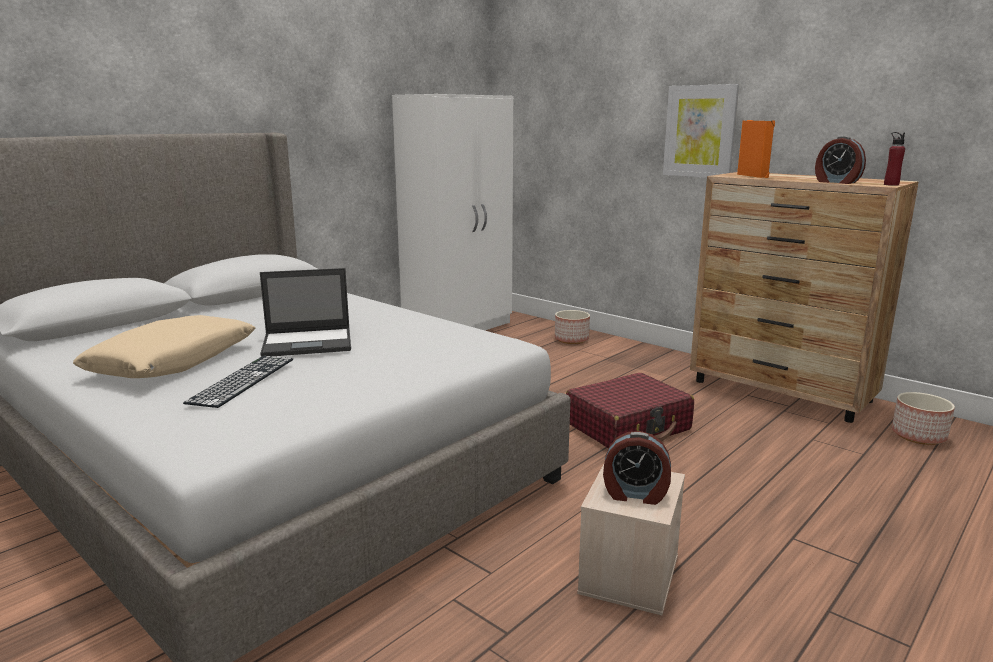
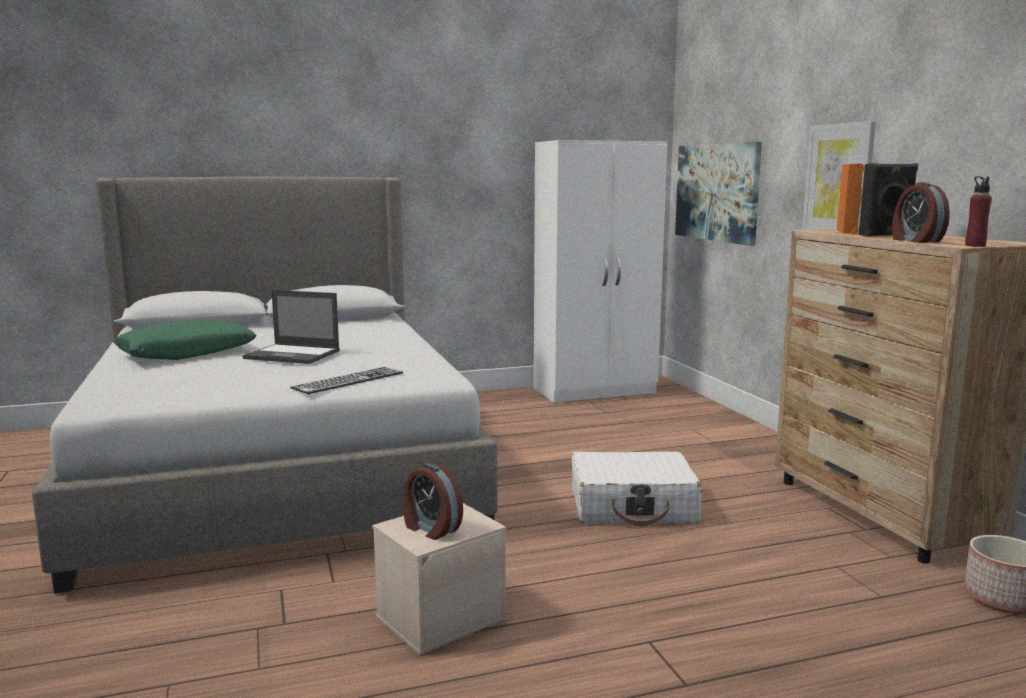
camera: 30 degrees right, 5 degrees down
(173, 362) = (187, 353): beige pillow -> green pillow
(242, 380) = (195, 369): keyboard -> keyboard (348, 380)
(555, 142) = (717, 192): none -> picture
(572, 339) = (700, 418): planter -> none
(628, 426) = (633, 506): red suitcase -> white suitcase
(793, 178) = (885, 235): none -> black speaker

